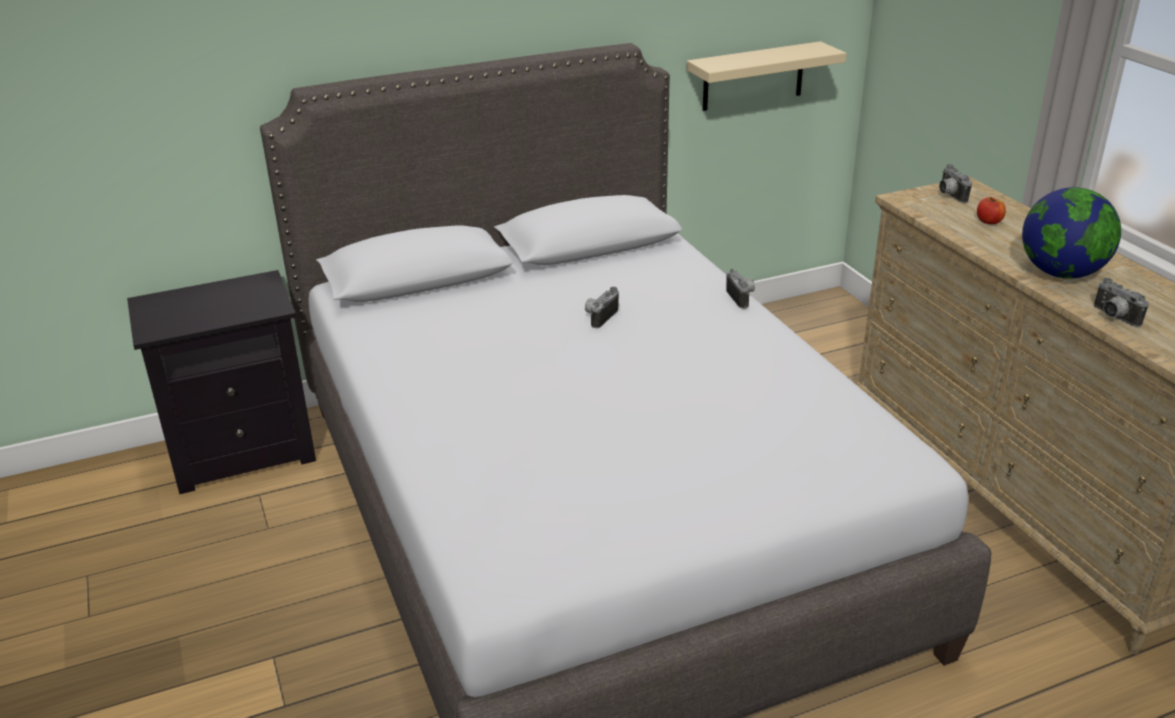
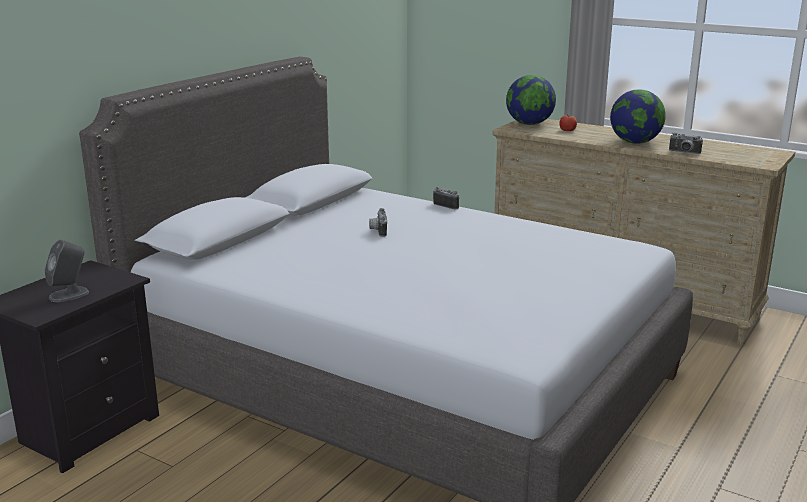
camera: 35 degrees left, 10 degrees down
(206, 312) = (69, 294): none -> grey speaker
(753, 76) = (357, 80): beige shelf -> none
(949, 195) = (529, 124): camera -> globe

